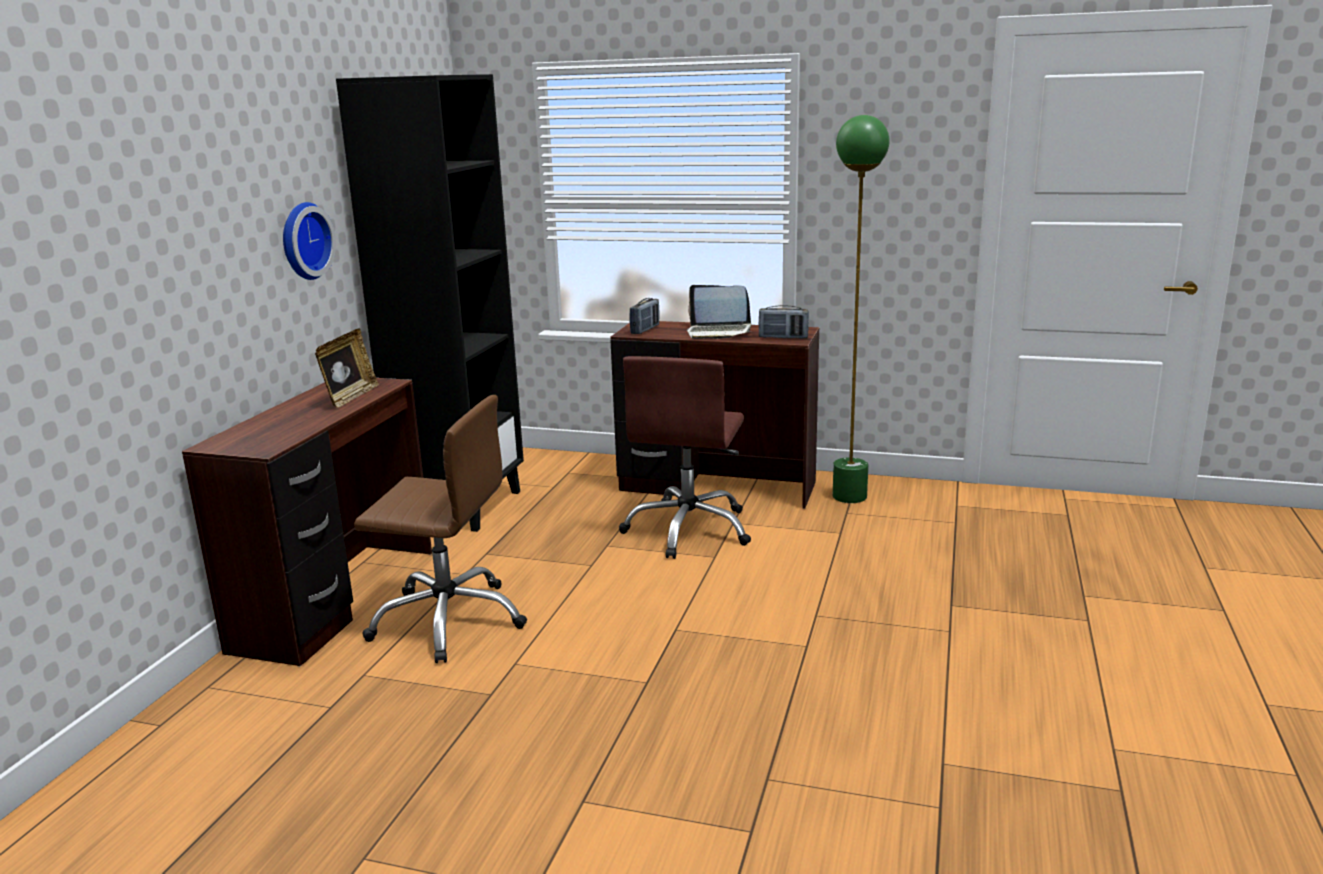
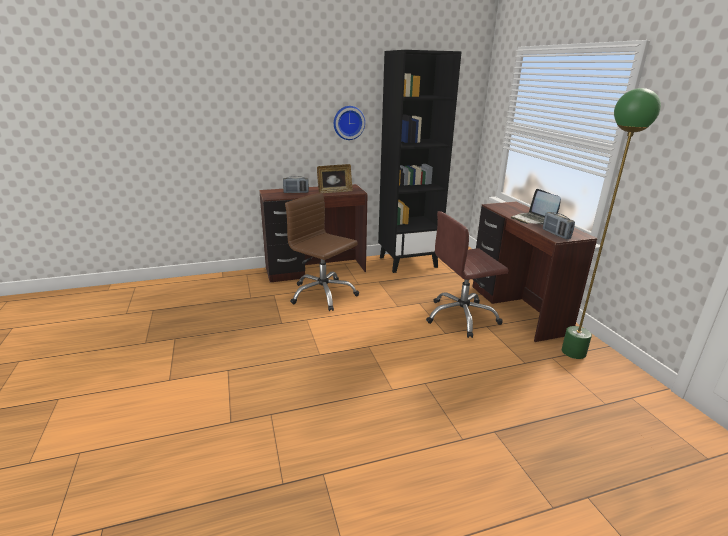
camera: 55 degrees right, 5 degrees up
(448, 620) = (323, 294): brown office chair -> brown office chair turned 150 degrees clockwise
(645, 330) = (505, 207): radio -> radio (296, 192)

